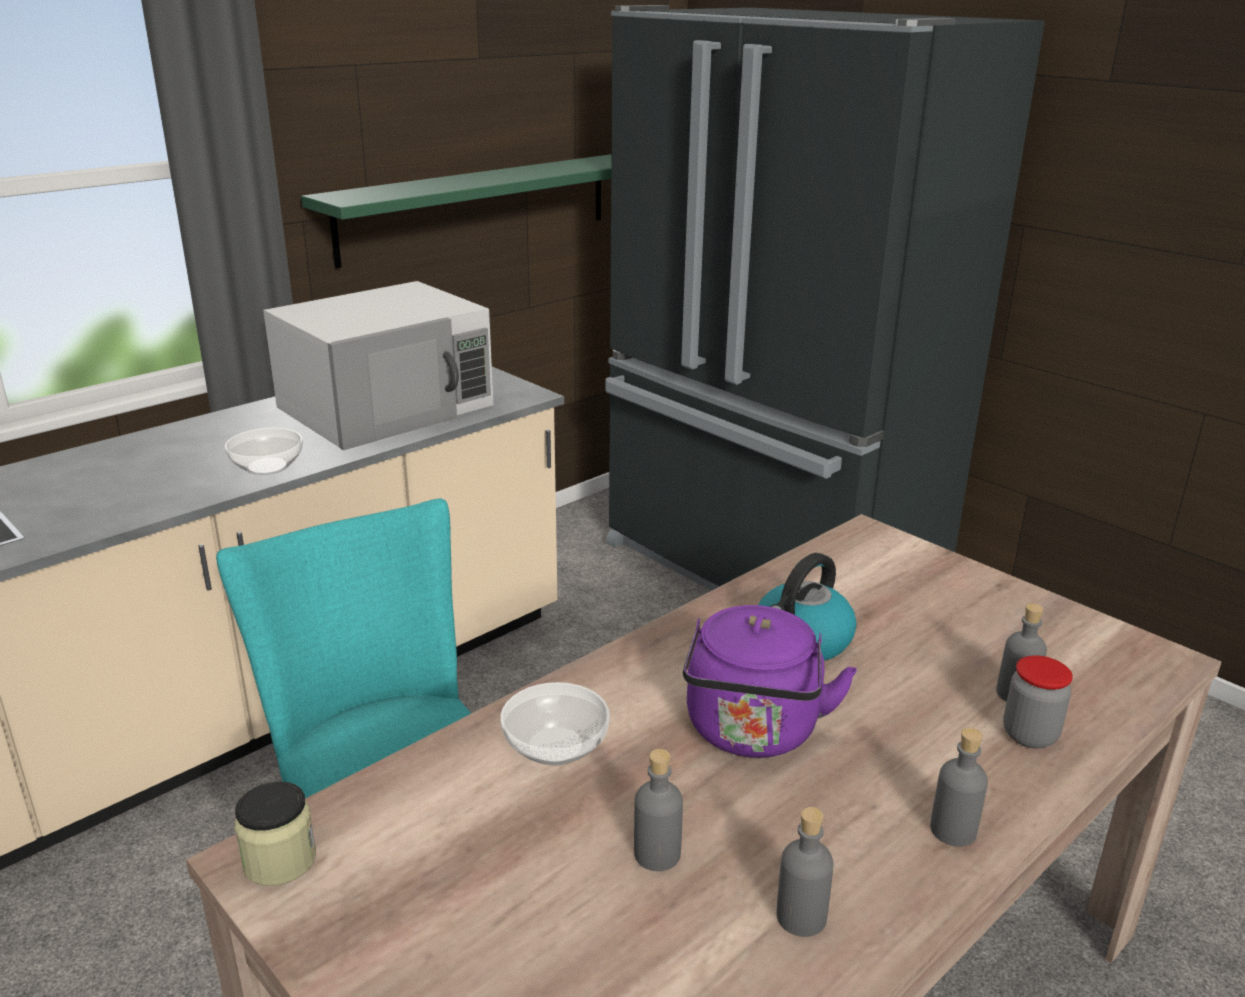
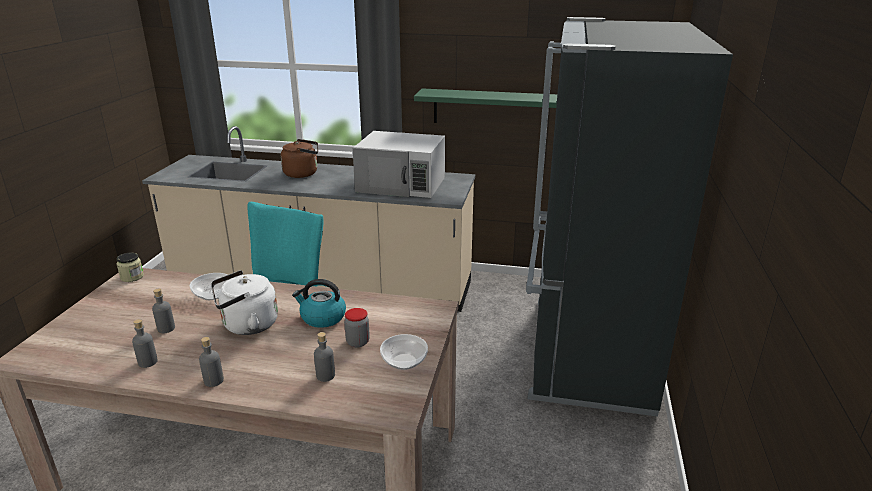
camera: 55 degrees right, 0 degrees up
(130, 468) = (303, 173): none -> brown kettle
(266, 466) = (327, 187): bowl -> bowl (404, 361)
(752, 733) = (247, 325): purple kettle -> white kettle
(1029, 735) = (294, 385): jar -> jar (357, 342)

